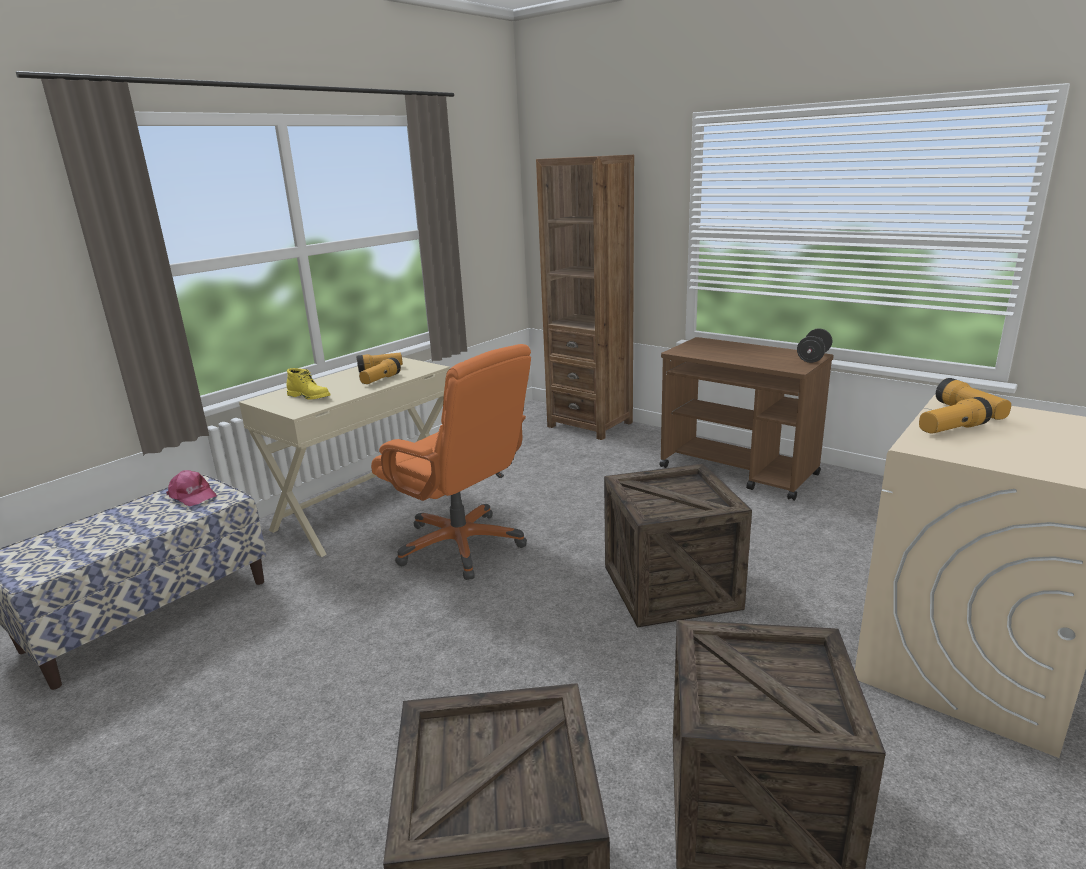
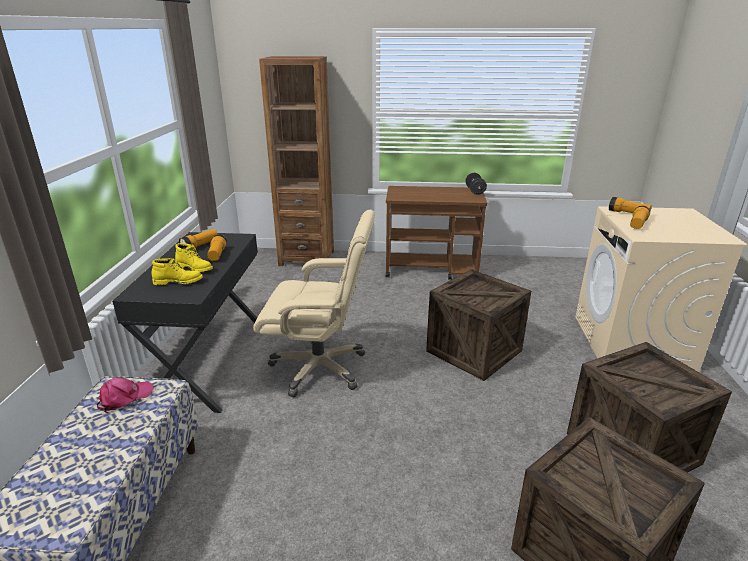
camera: 35 degrees left, 5 degrees up
(192, 495) = (125, 397): pink cap -> pink cap turned 45 degrees counterclockwise
(342, 388) = (195, 268): none -> yellow boot
(368, 507) = (210, 362): beige desk -> black desk
(461, 546) = (320, 368): orange office chair -> beige office chair

